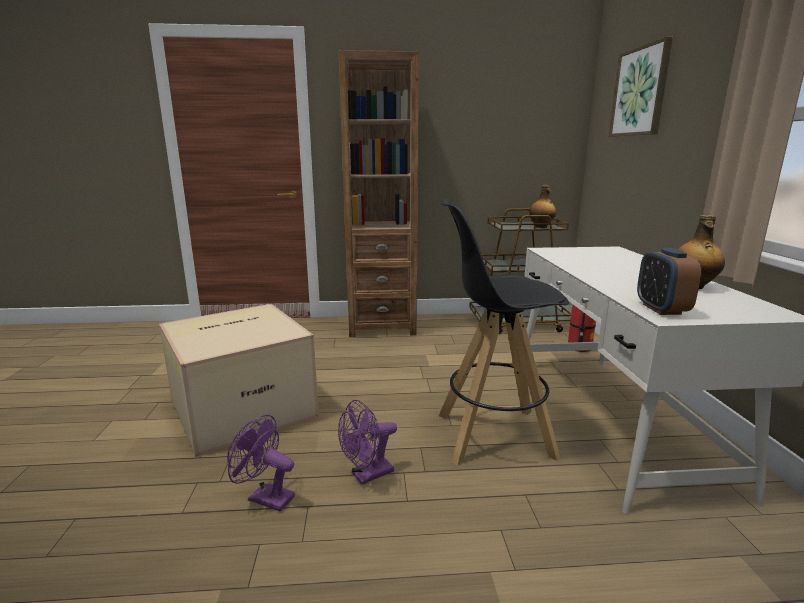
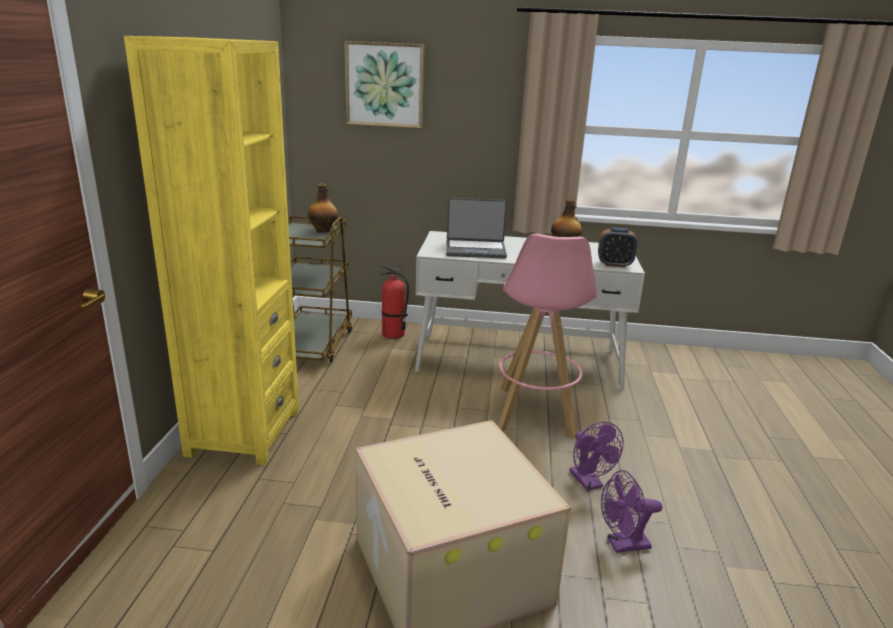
camera: 80 degrees left, 5 degrees up
(265, 497) = (622, 545): purple fan -> purple fan turned 45 degrees clockwise
(382, 326) = (244, 432): brown bookcase -> yellow bookcase
(492, 435) = (535, 412): black stool -> pink stool
(584, 259) = (475, 250): none -> laptop

